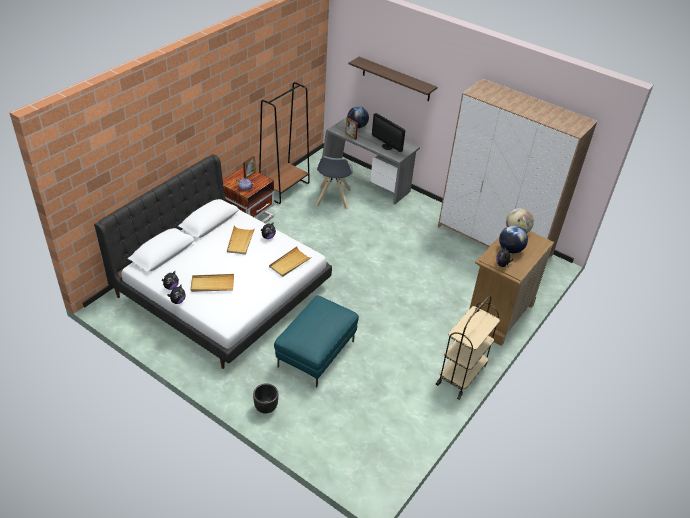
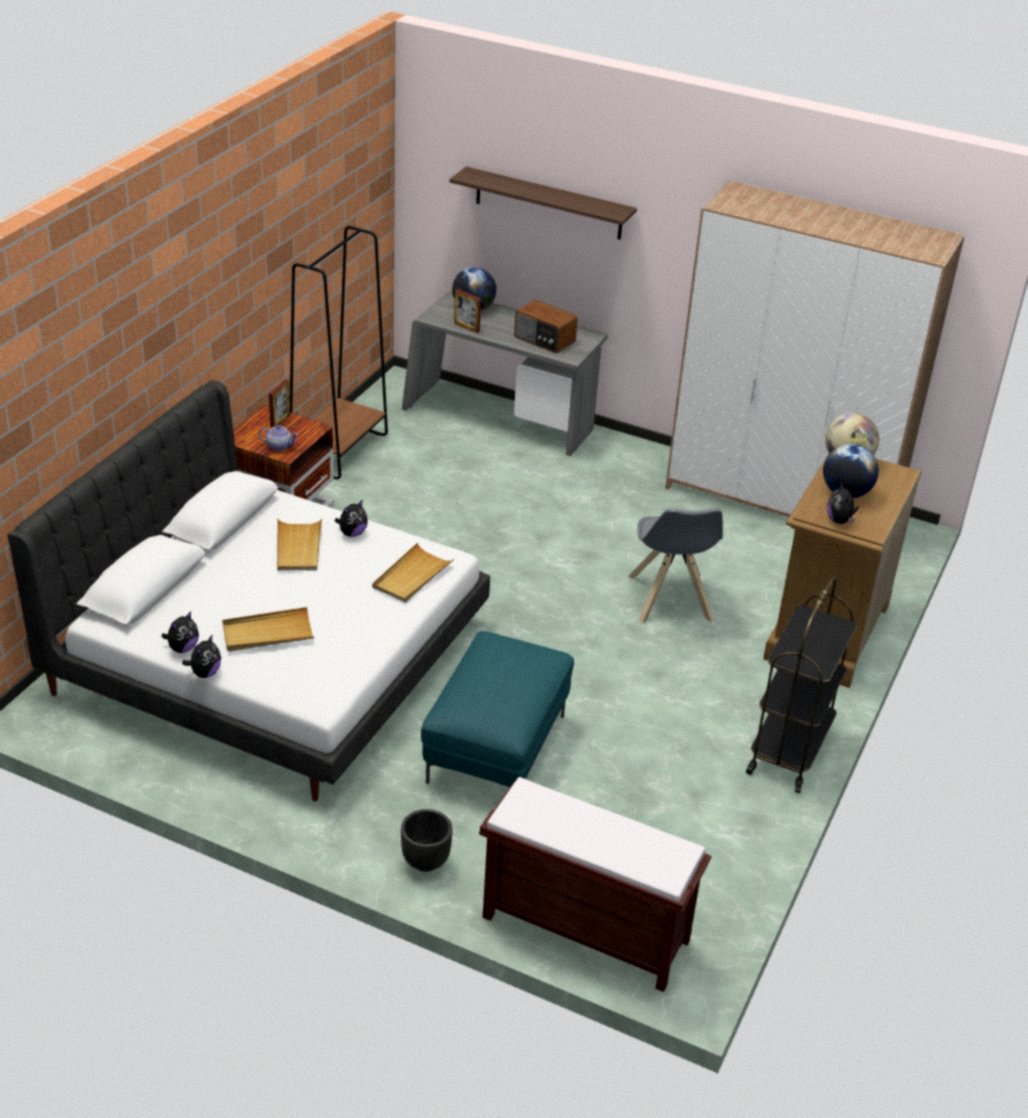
camera: 10 degrees left, 5 degrees down
(332, 455) = (583, 929): none -> brown bench
(333, 198) = (443, 458): grey chair -> grey chair (670, 600)
(387, 146) = (544, 340): monitor -> radio
(462, 374) = (791, 748): beige cart -> black cart

